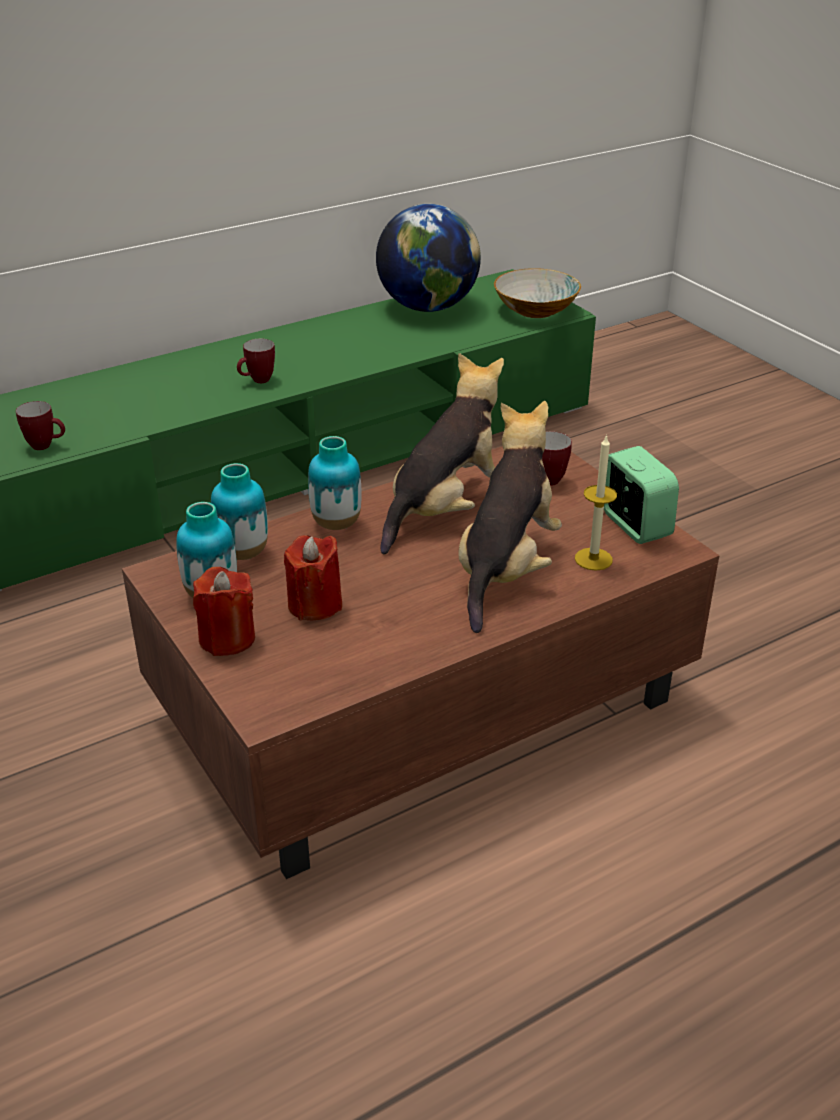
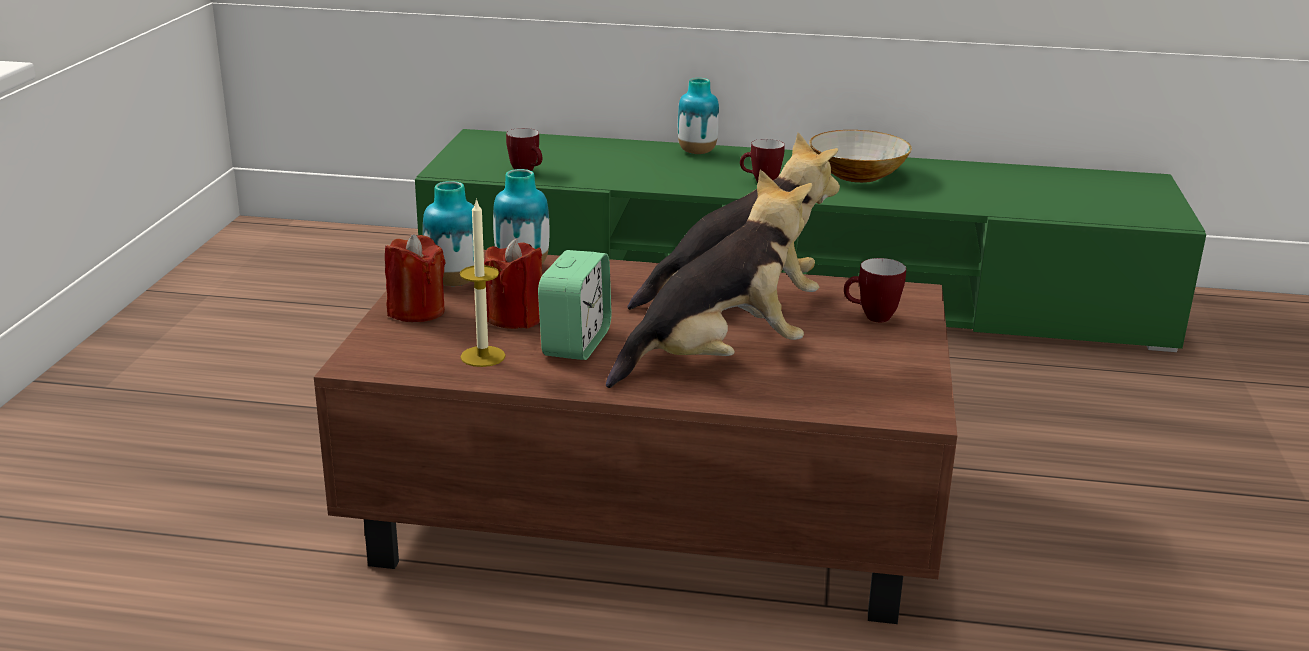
camera: 40 degrees right, 10 degrees down
(336, 523) = (627, 277): vase -> vase (697, 152)
(428, 307) = (1019, 177): globe -> none
(535, 310) = (1137, 211): bowl -> bowl (856, 175)
(593, 559) = (813, 385): candle -> candle (483, 356)
(635, 525) = (905, 379): alarm clock -> alarm clock (576, 343)

